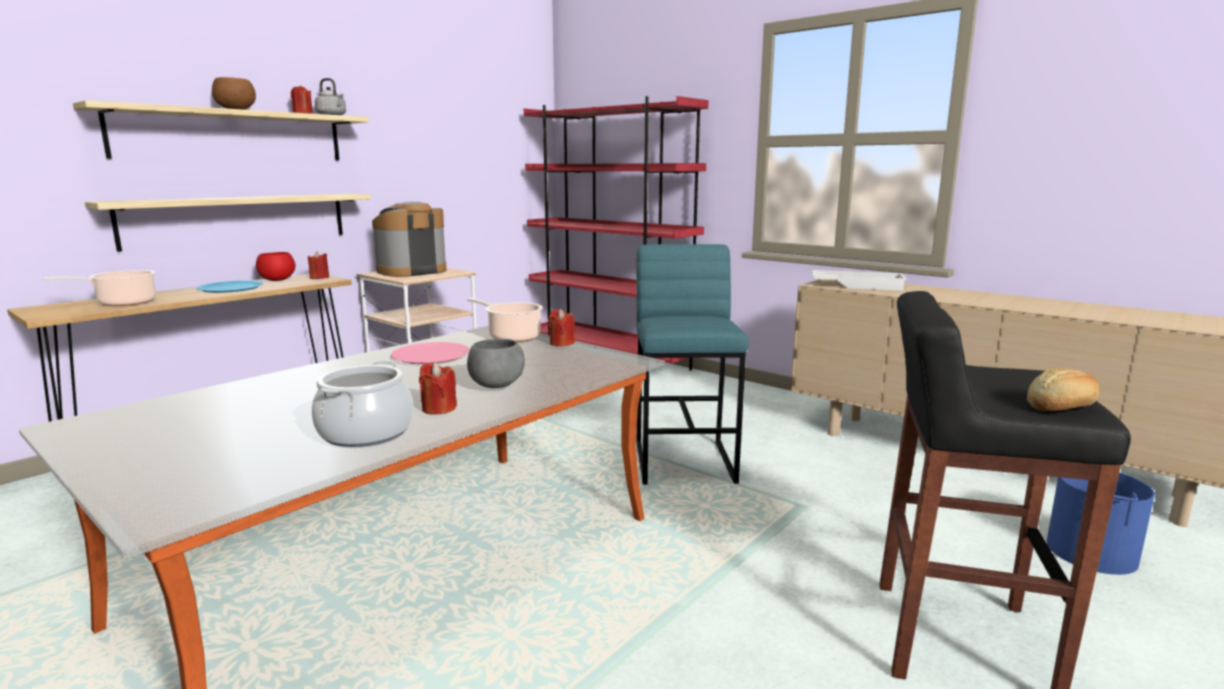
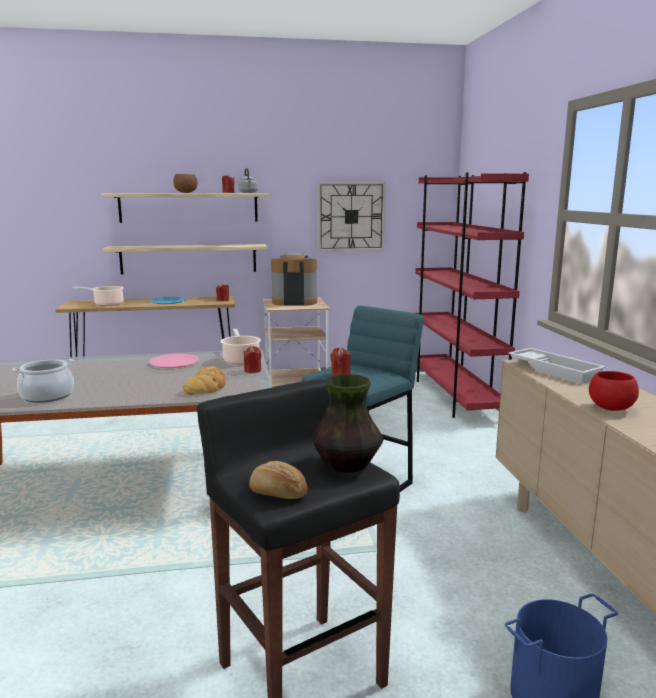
camera: 40 degrees right, 0 degrees up
(278, 280) = (200, 299): red bowl -> red bowl (611, 408)
(439, 409) = (98, 393): red candle -> red candle (340, 374)
(453, 155) = (351, 216): none -> wall clock
(497, 386) = (151, 388): grey bowl -> none
(563, 368) = (207, 386): none -> bread
(1011, 373) = (346, 466): none -> vase

